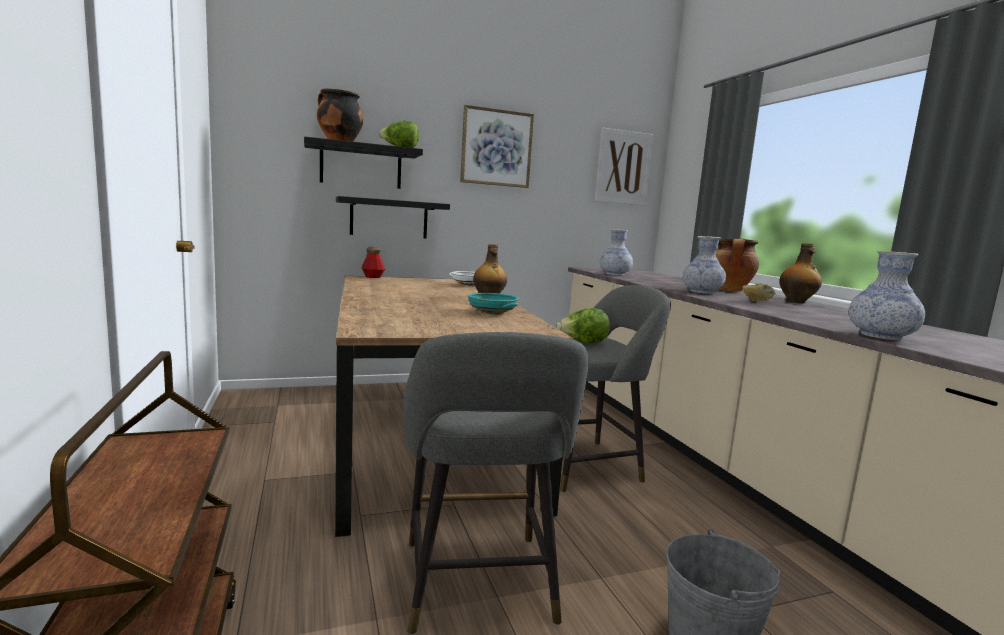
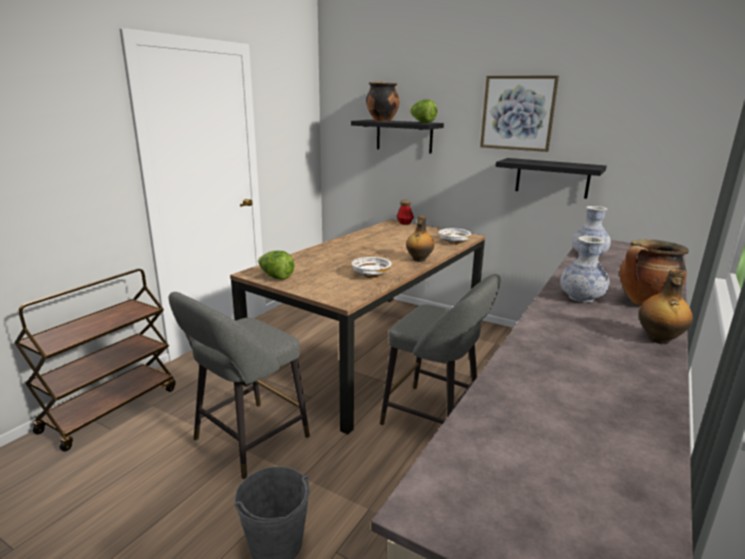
camera: 50 degrees right, 10 degrees up
(389, 218) = (422, 177): black shelf -> black shelf (552, 178)
(491, 313) = (371, 275): turquoise bowl -> white bowl
(583, 343) = (425, 316): lettuce -> lettuce (276, 277)
(623, 167) = (680, 125): picture -> none
(756, 302) = (584, 325): bread -> none
(880, 336) = (498, 397): vase -> none

